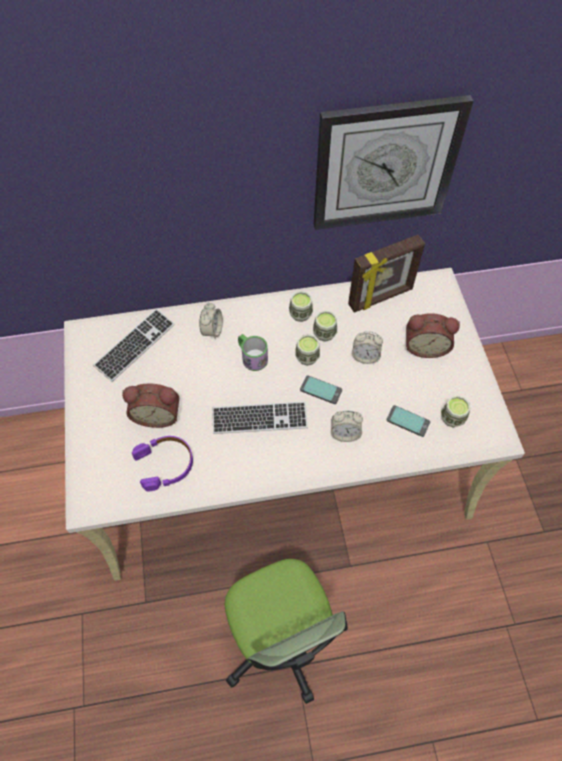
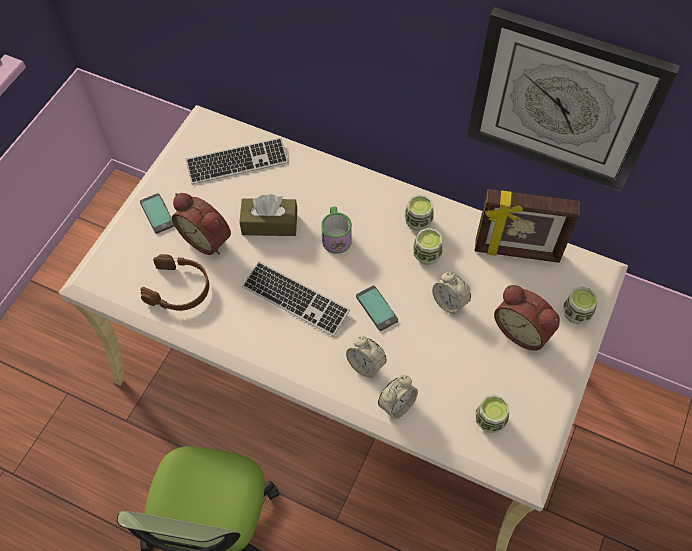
camera: 35 degrees right, 0 degrees up
(165, 464) = (179, 288): purple headphones -> brown headphones
(196, 376) = (269, 224): none -> brown tissue box
(212, 330) = (318, 189): alarm clock -> alarm clock (396, 405)
(307, 357) = (389, 268): cup -> cup (576, 313)
(408, 421) = (440, 393): phone -> phone (157, 214)

